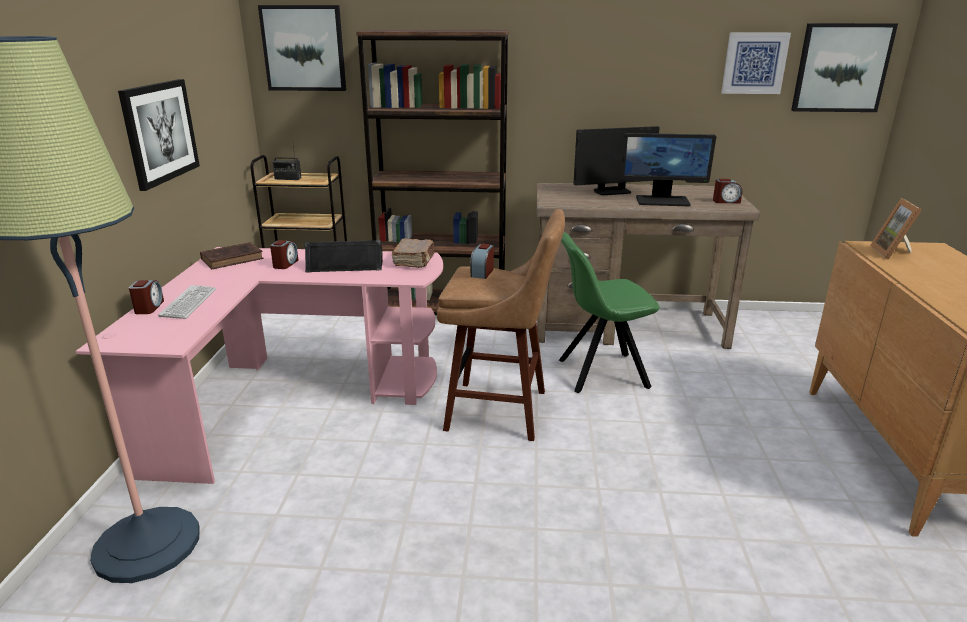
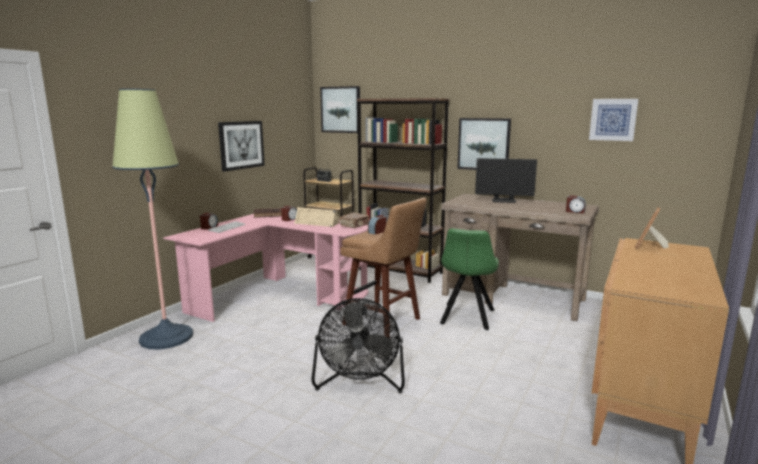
camera: 25 degrees right, 10 degrees down
(345, 265) = (317, 223): black speaker -> beige speaker
(559, 532) = (357, 381): none -> black fan
(602, 373) = (467, 317): green chair -> green chair turned 90 degrees counterclockwise
(662, 201) = (529, 207): monitor -> none
(841, 68) = (682, 123): picture -> picture (484, 144)

